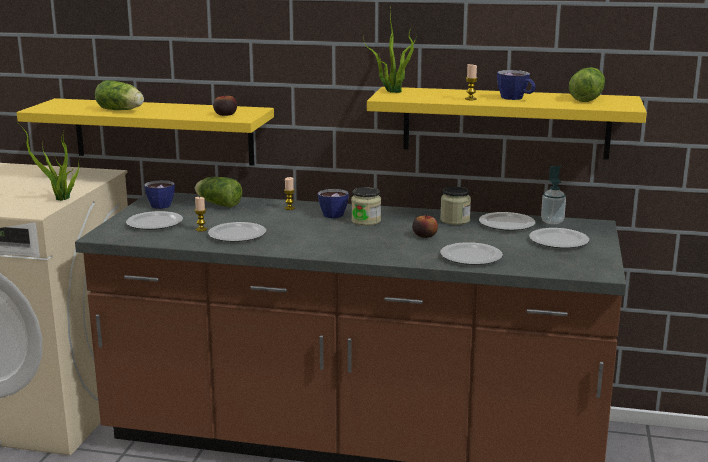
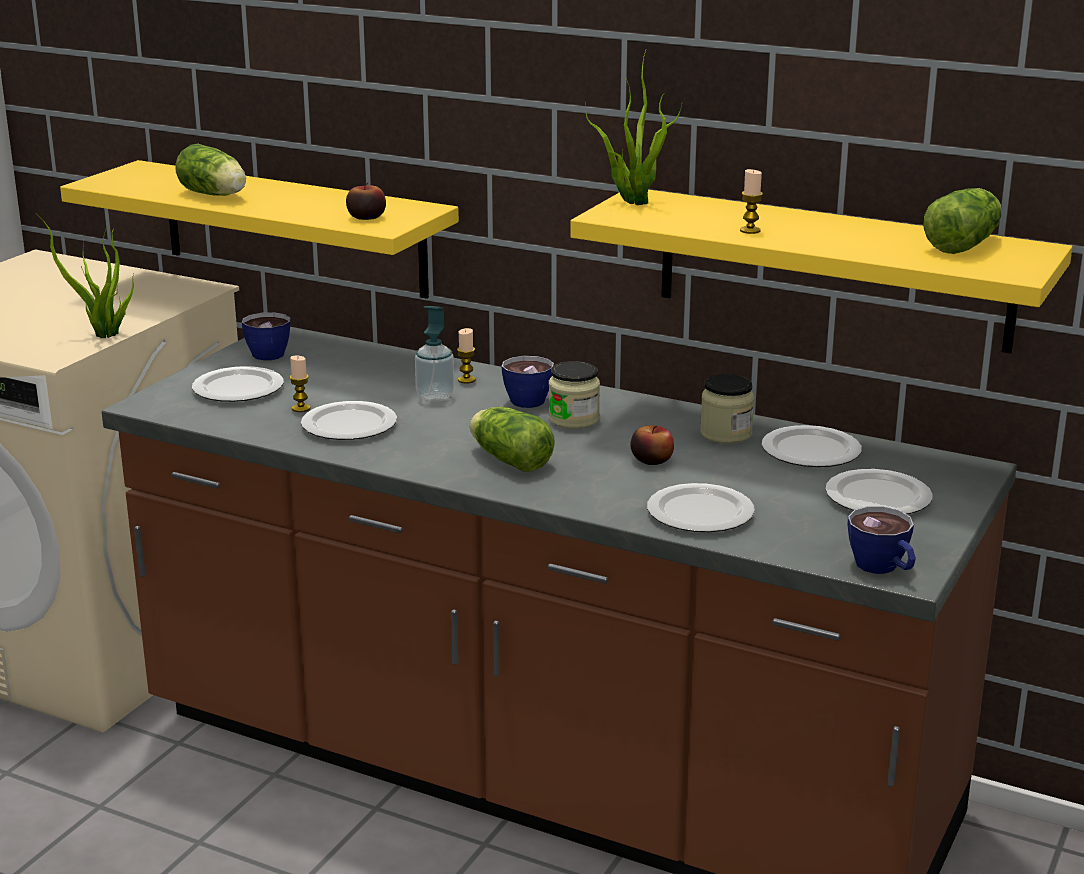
camera: 15 degrees right, 5 degrees up
(217, 204) = (358, 359): lettuce -> lettuce (508, 459)
(516, 98) = (833, 235): cup -> cup (883, 568)
(552, 221) = (896, 454): soap dispenser -> soap dispenser (435, 396)

